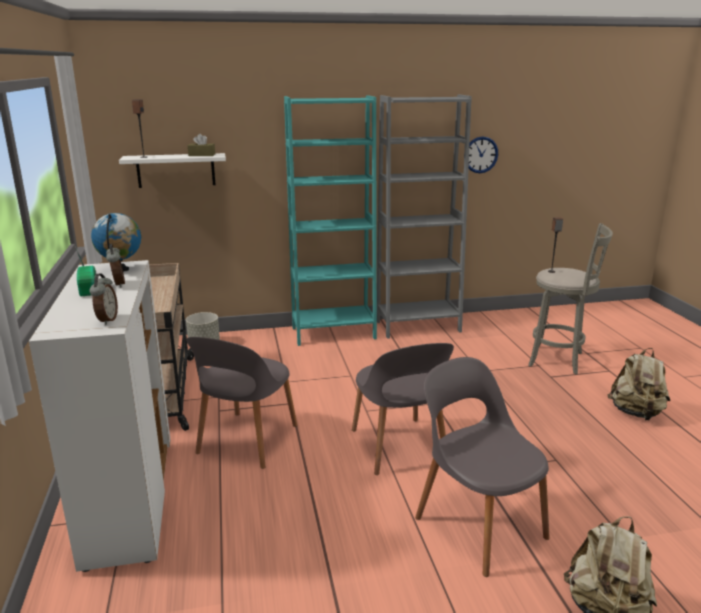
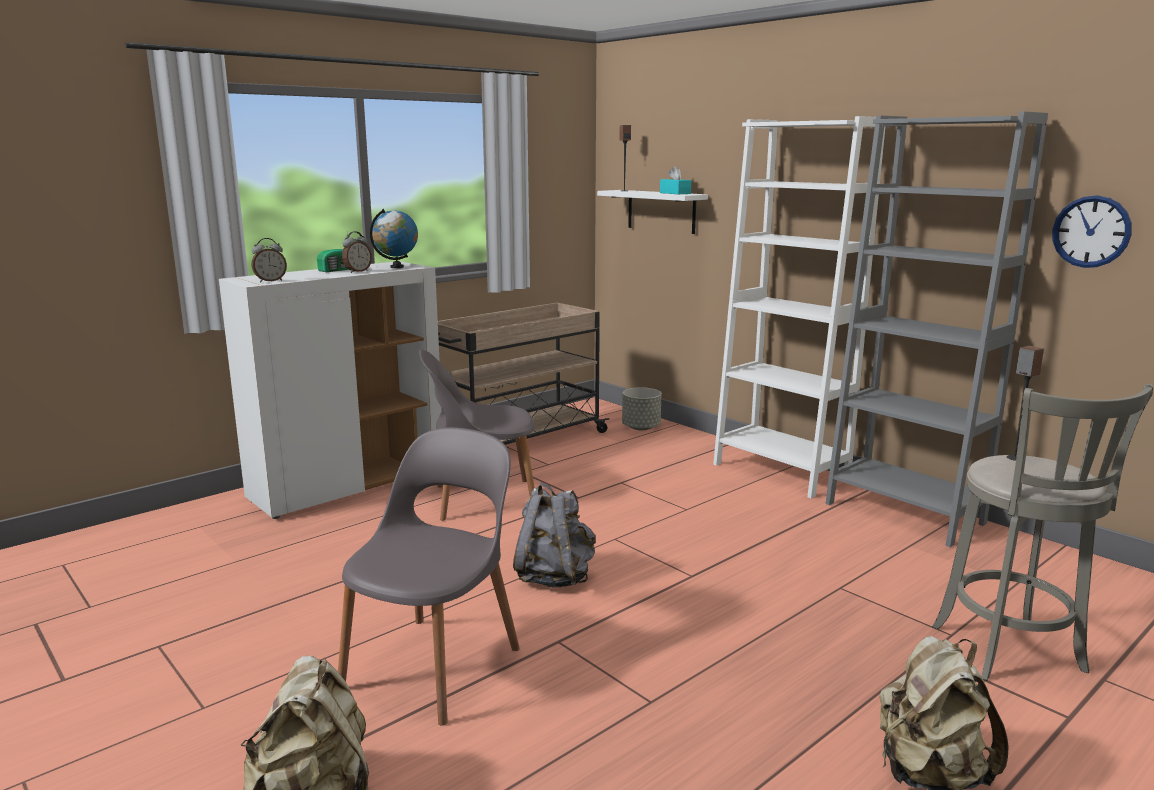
camera: 60 degrees right, 5 degrees down
(202, 155) = (675, 193): brown tissue box -> turquoise tissue box
(333, 333) = (780, 472): turquoise bookcase -> white bookcase
(398, 447) = (554, 577): grey chair -> grey backpack

